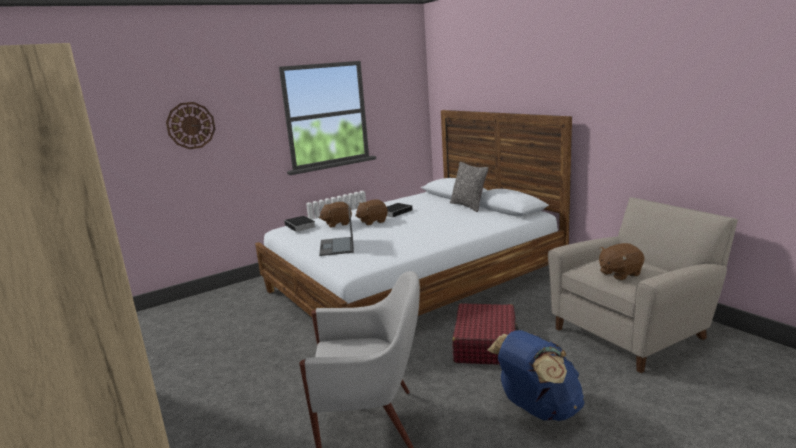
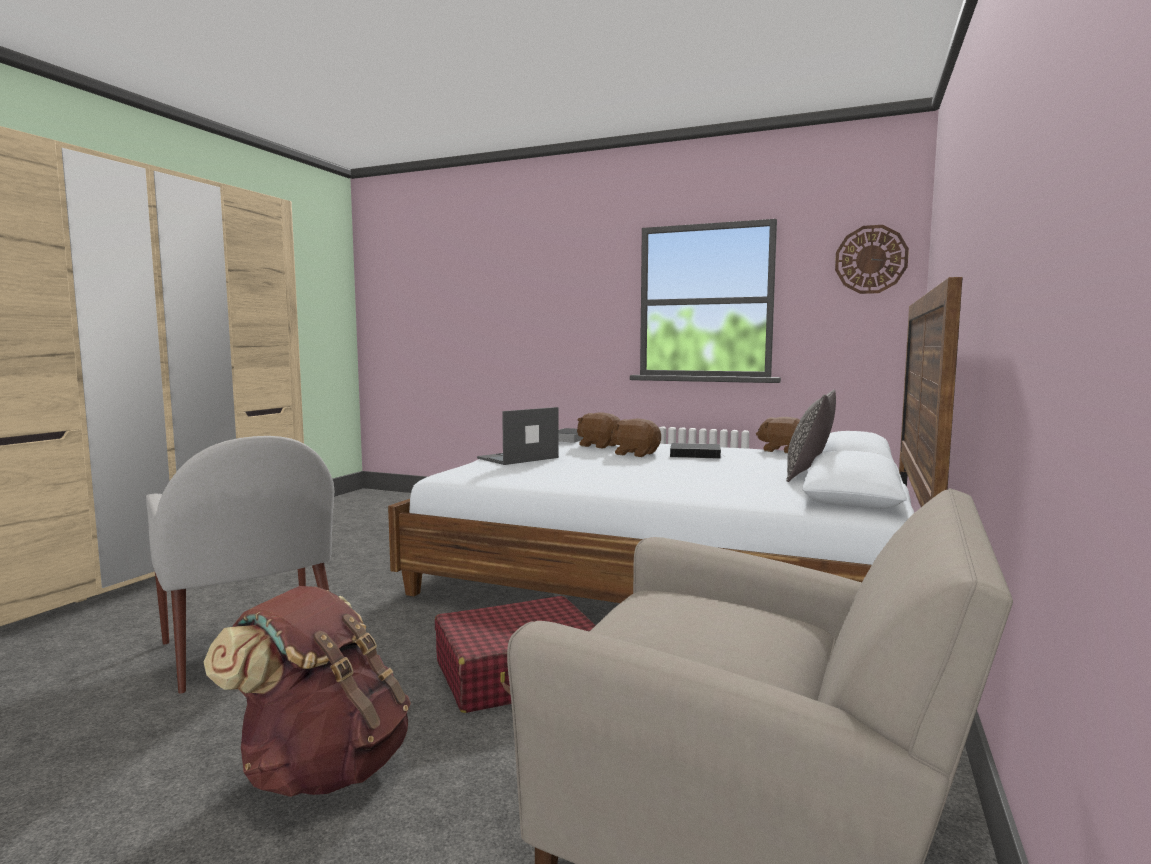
camera: 55 degrees right, 10 degrees down
(191, 125) = (525, 297): wall clock -> wall clock (871, 259)
(537, 409) = (323, 768): blue backpack -> brown backpack
(619, 273) = (641, 622): brown plush toy -> brown plush toy (782, 451)

